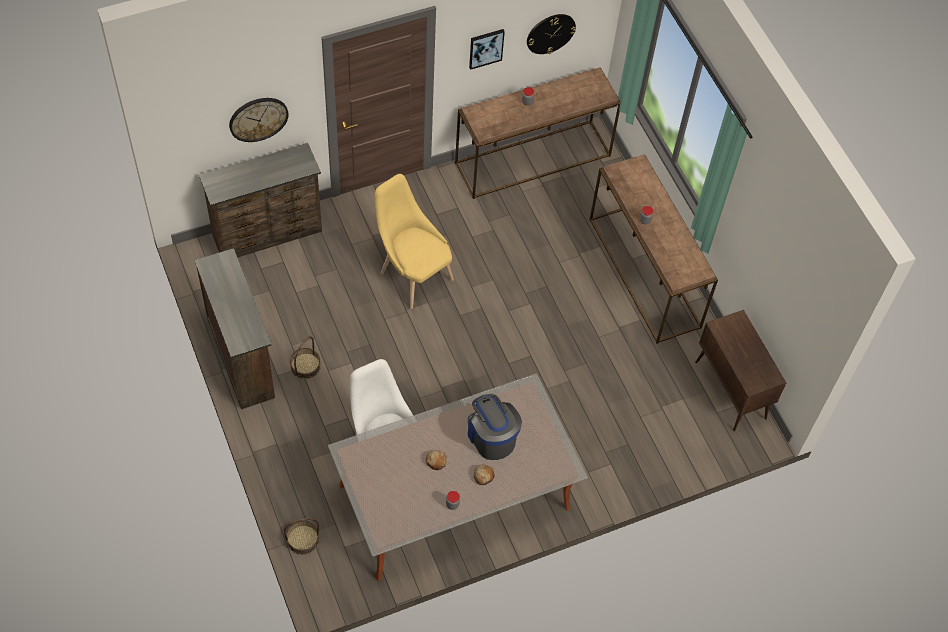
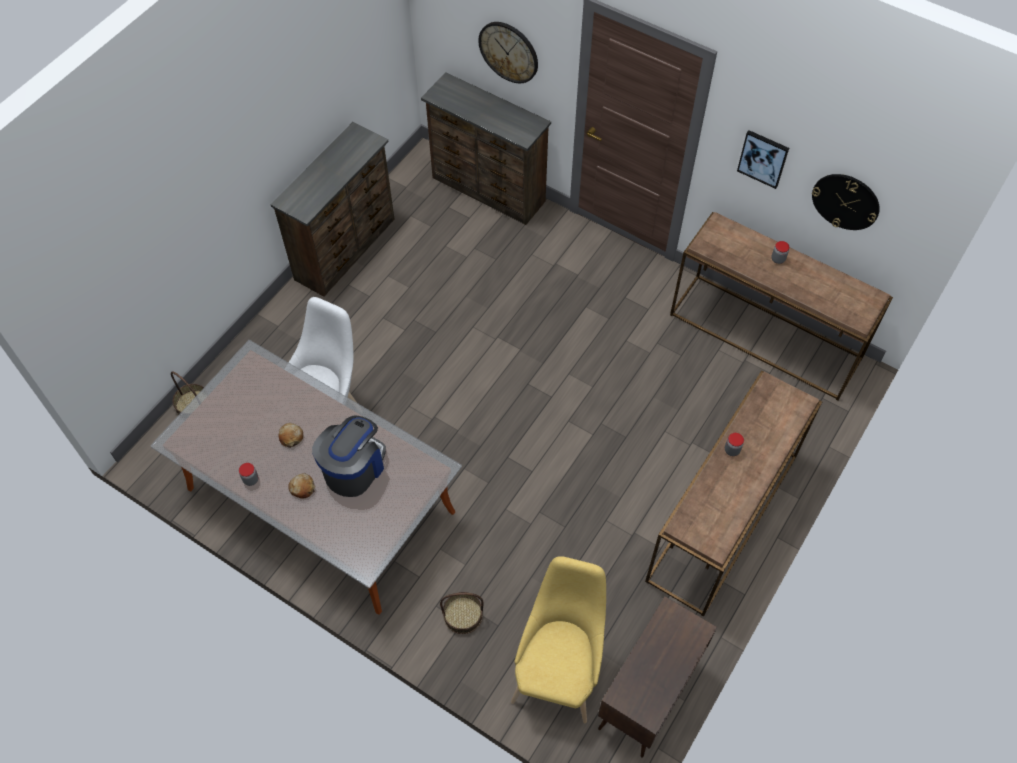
camera: 60 degrees right, 0 degrees up
(305, 366) = (374, 298): basket -> basket (463, 615)
(412, 273) = (541, 318): yellow chair -> yellow chair (559, 670)

